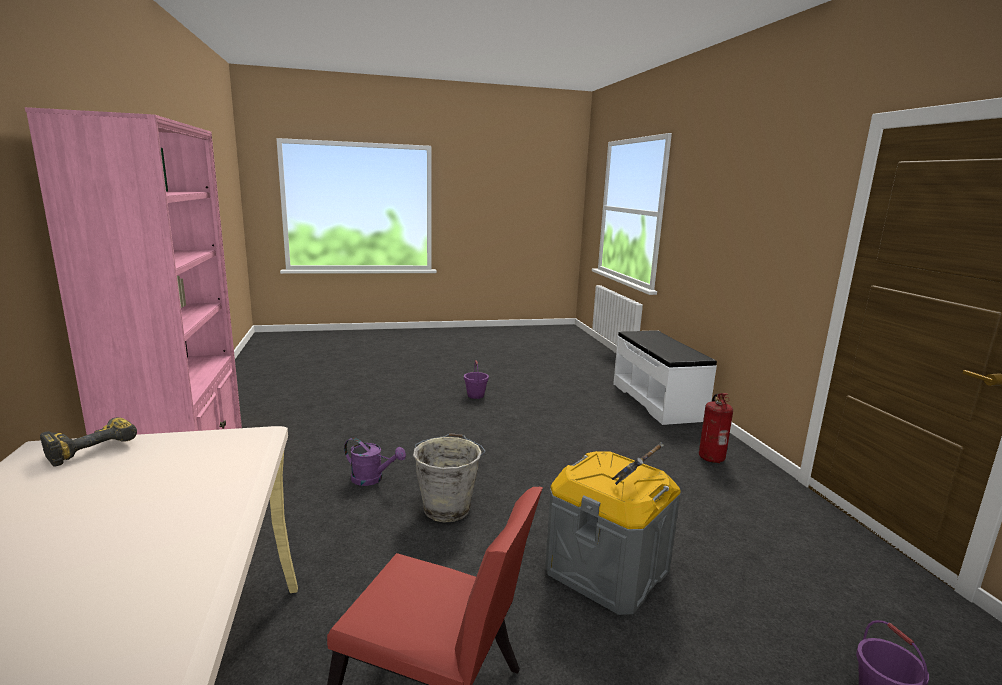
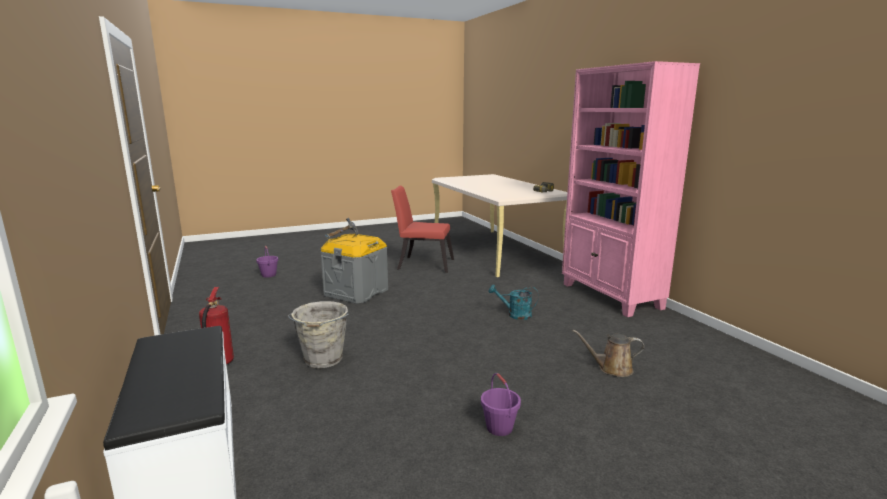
camera: 170 degrees right, 0 degrees up
(355, 414) = (612, 369): none -> brown watering can
(372, 479) = (515, 315): purple watering can -> turquoise watering can
(447, 508) = (451, 306): grey bucket -> grey bucket (323, 360)

